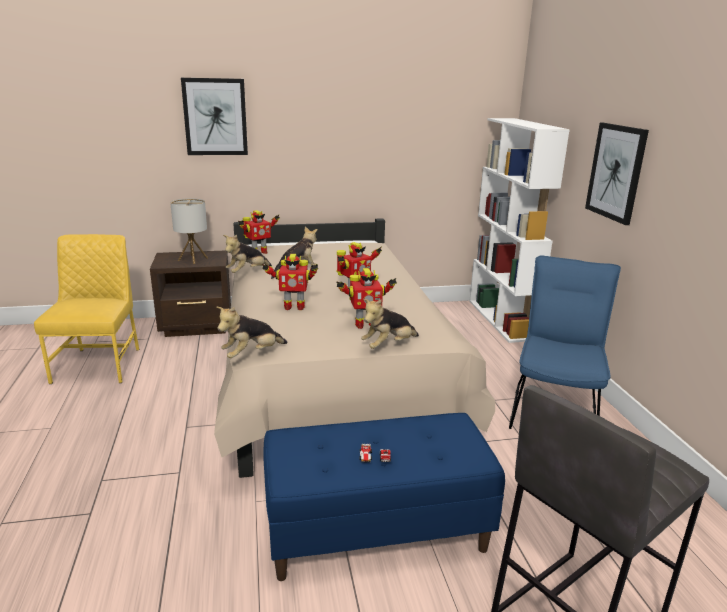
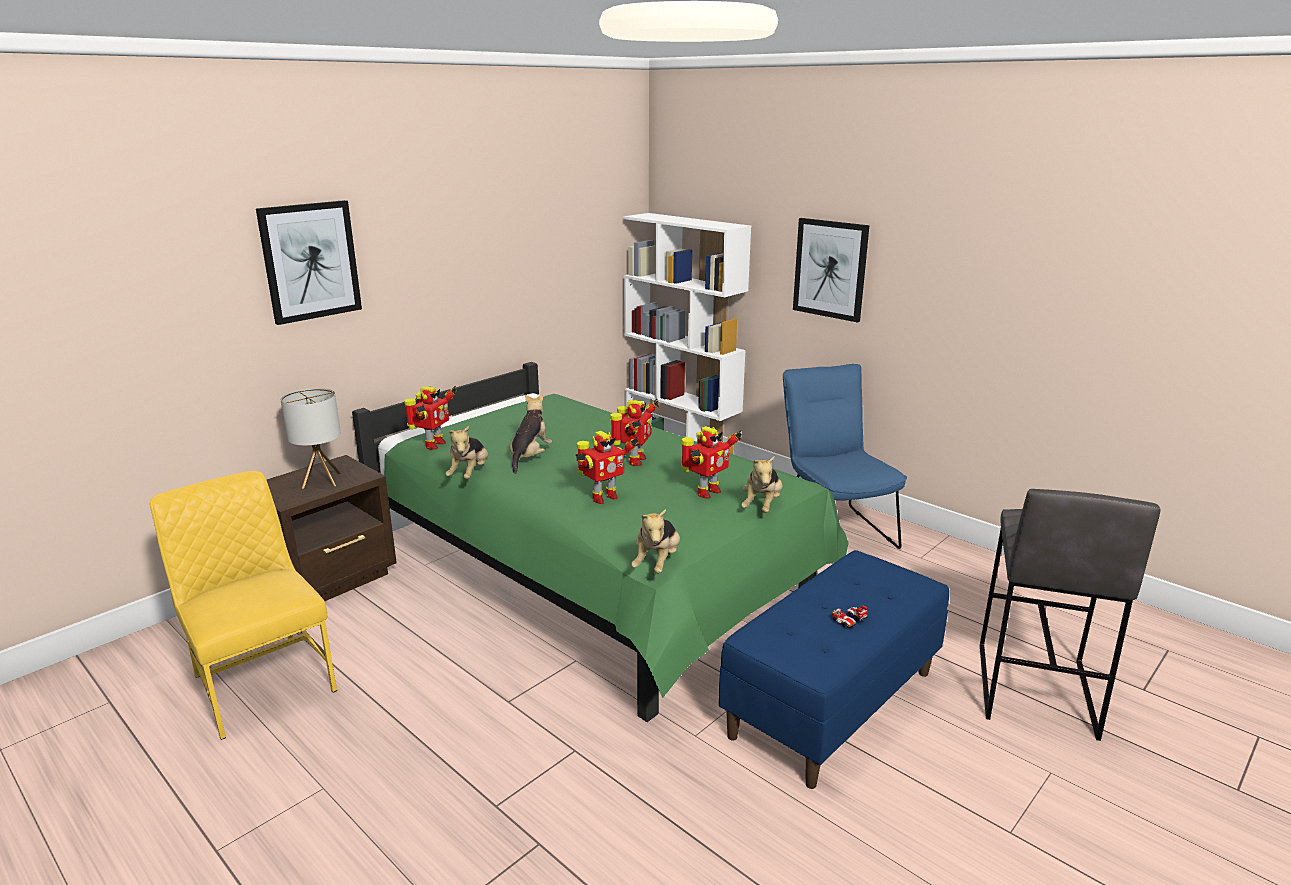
camera: 35 degrees left, 0 degrees up
(330, 376) = (591, 577): beige bed -> green bed

